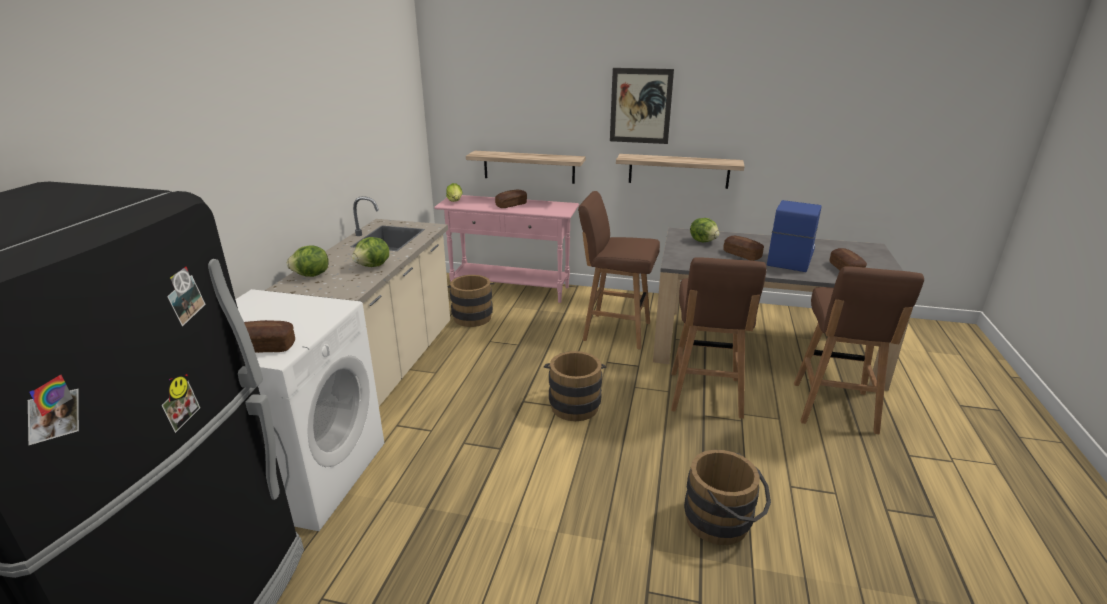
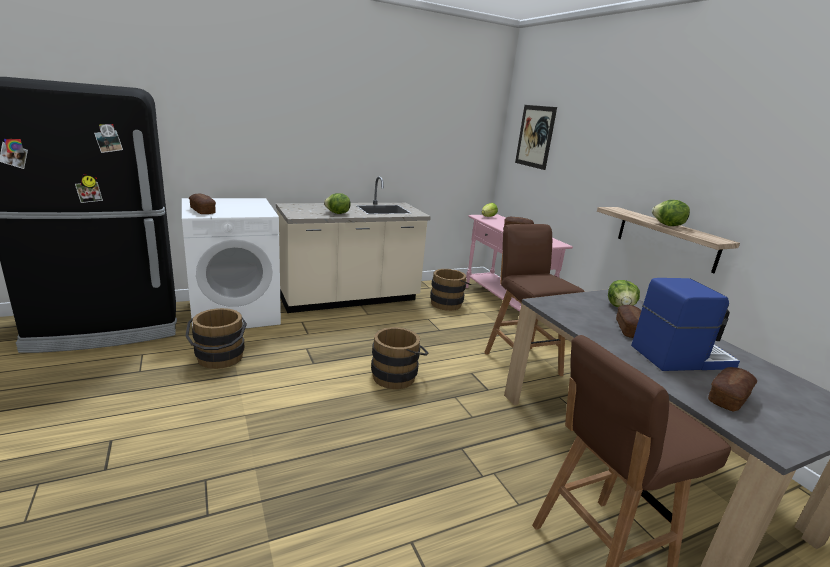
camera: 50 degrees right, 5 degrees down
(311, 275) = (305, 206): lettuce -> lettuce (667, 225)
(529, 167) = (549, 204): shelf -> none
(640, 106) = (645, 160): picture -> picture (535, 136)
(705, 396) = (493, 440): brown stool -> none
(723, 523) = (316, 504): brown bucket -> brown bucket (219, 359)

